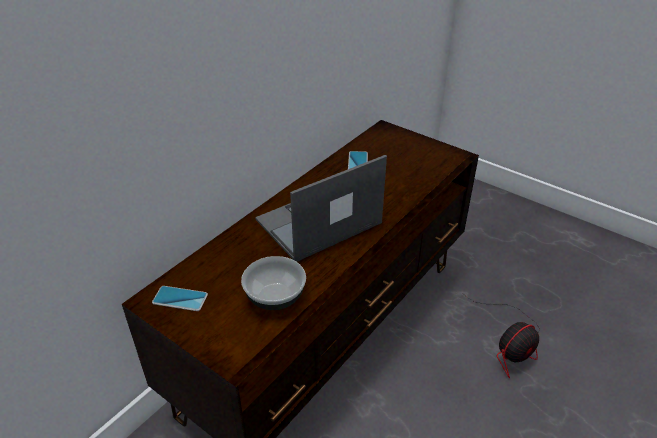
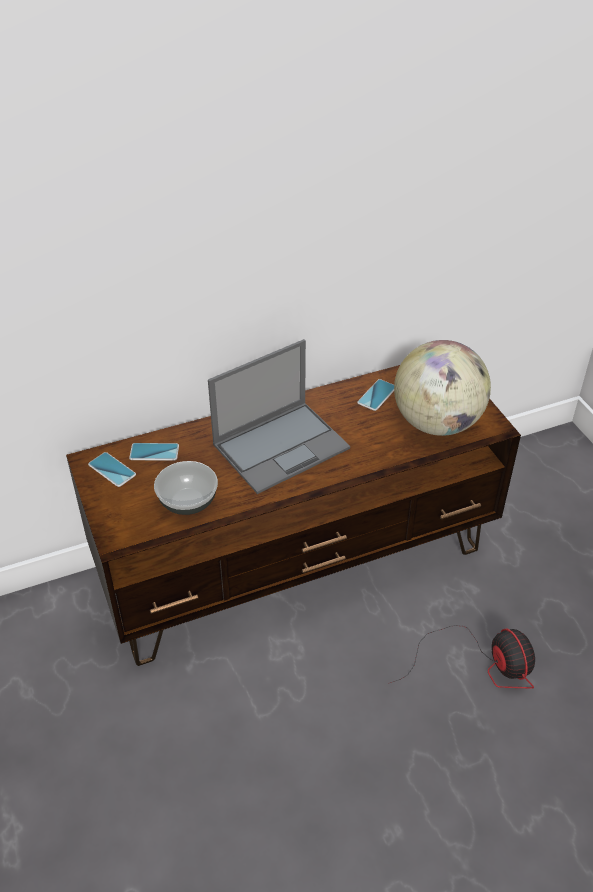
camera: 30 degrees right, 5 degrees up
(209, 269) = (154, 452): none -> phone
(317, 222) = (282, 446): laptop -> laptop turned 150 degrees clockwise
(417, 166) = (437, 423): none -> globe
(510, 344) = (481, 664): fan -> fan turned 105 degrees counterclockwise

